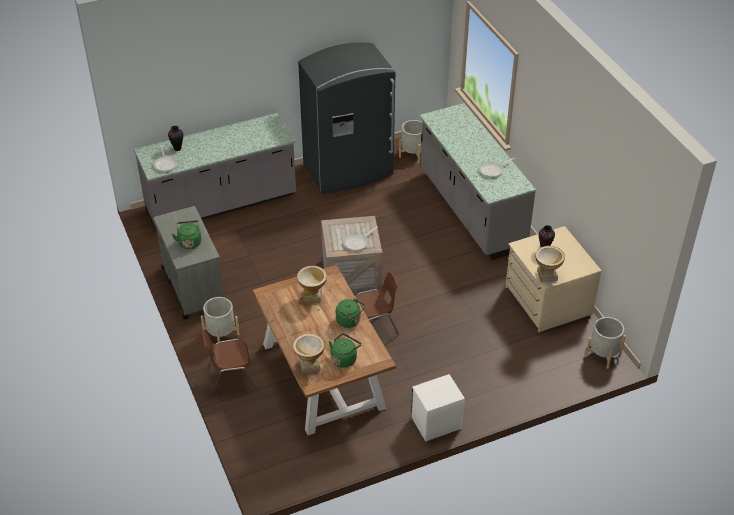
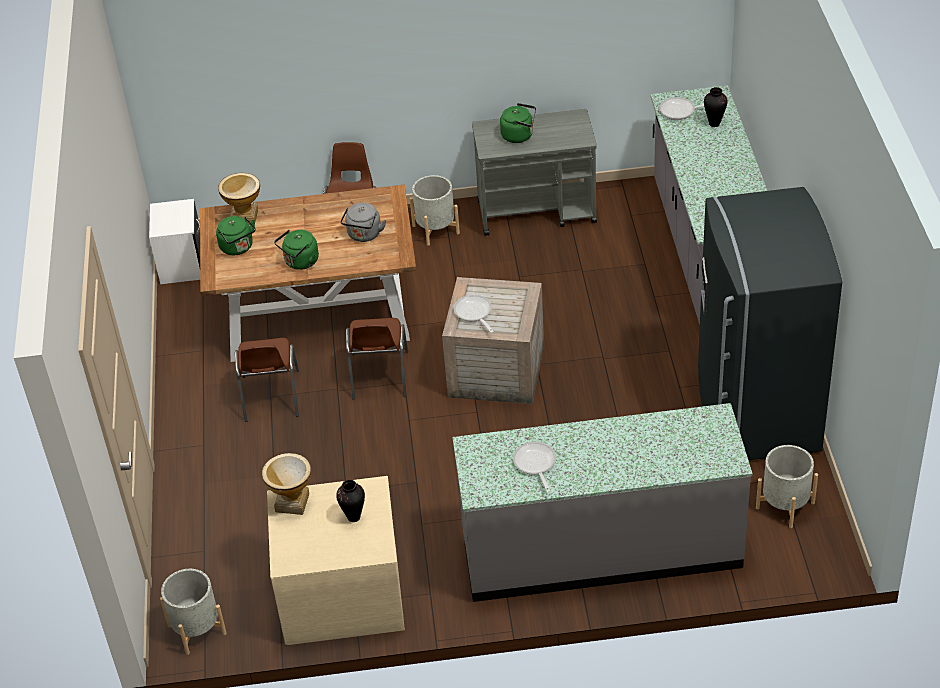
camera: 110 degrees right, 0 degrees up
(312, 296) = (364, 235): vase -> grey kettle
(411, 376) = (270, 397): none -> brown chair
(436, 422) = (180, 405): white nightstand -> white nightstand (182, 264)

